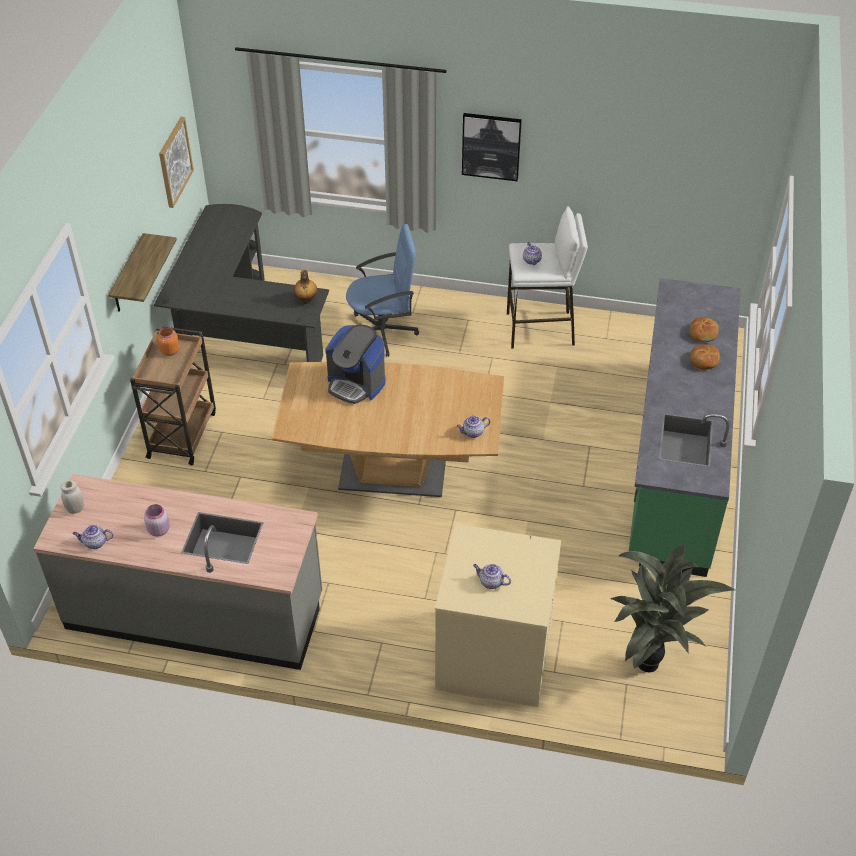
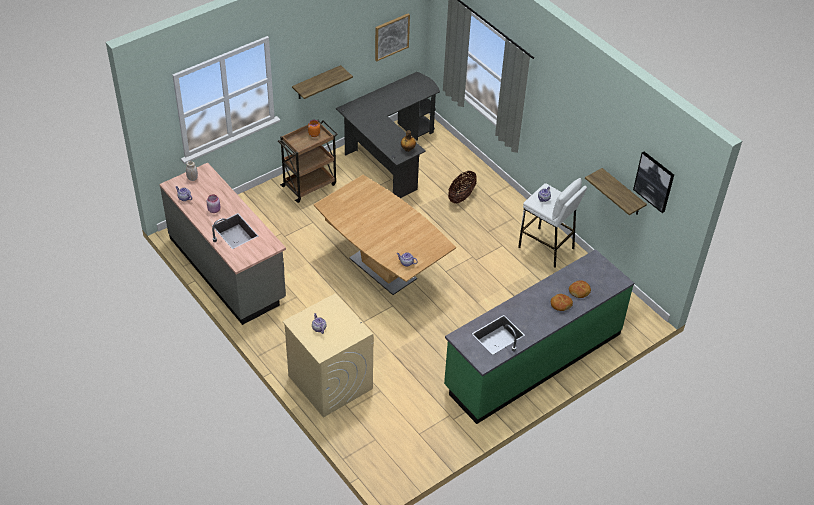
camera: 40 degrees right, 0 degrees up
(356, 383) = (380, 204): coffee machine -> none
(383, 332) = (461, 196): blue office chair -> basket
(491, 146) = (553, 117): picture -> picture (654, 181)
(641, 192) = (622, 193): none -> shelf
(649, 667) = (395, 441): potted plant -> none

